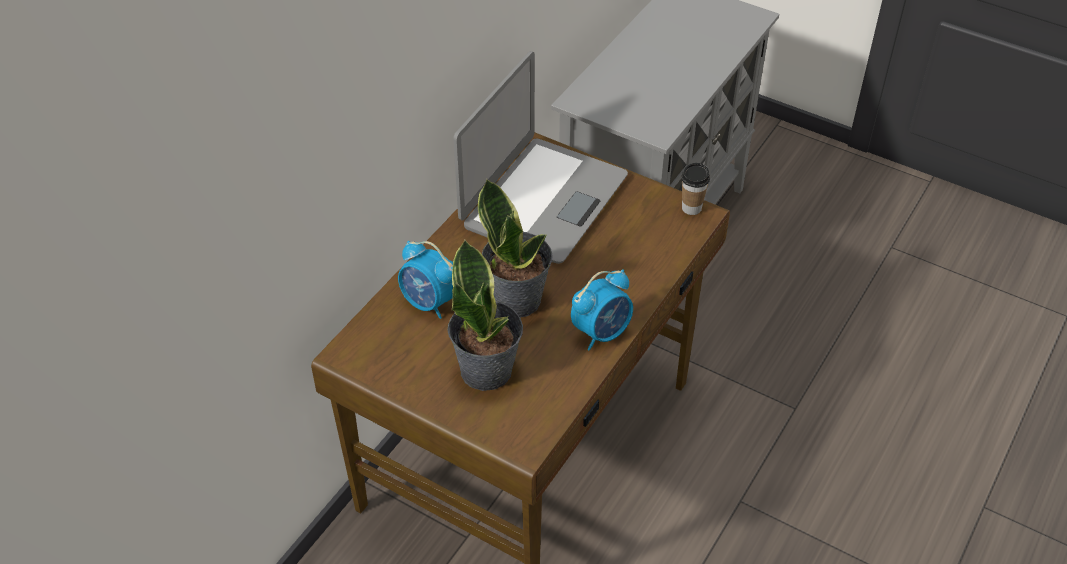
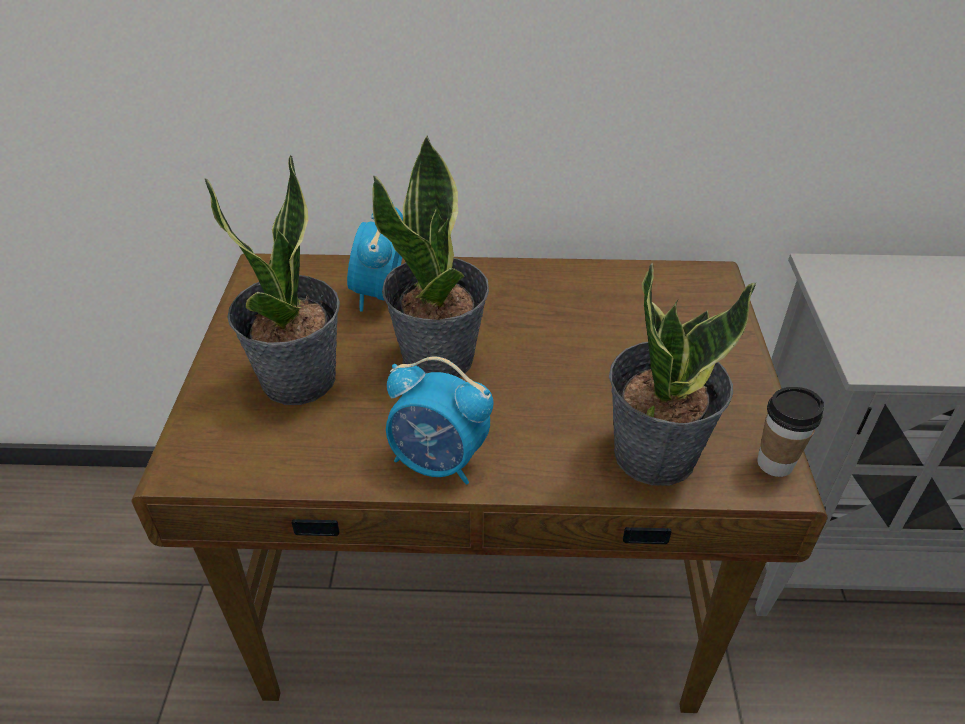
camera: 60 degrees right, 5 degrees down
(543, 200) = (628, 315): laptop -> none
(655, 247) = (654, 453): none -> potted plant

